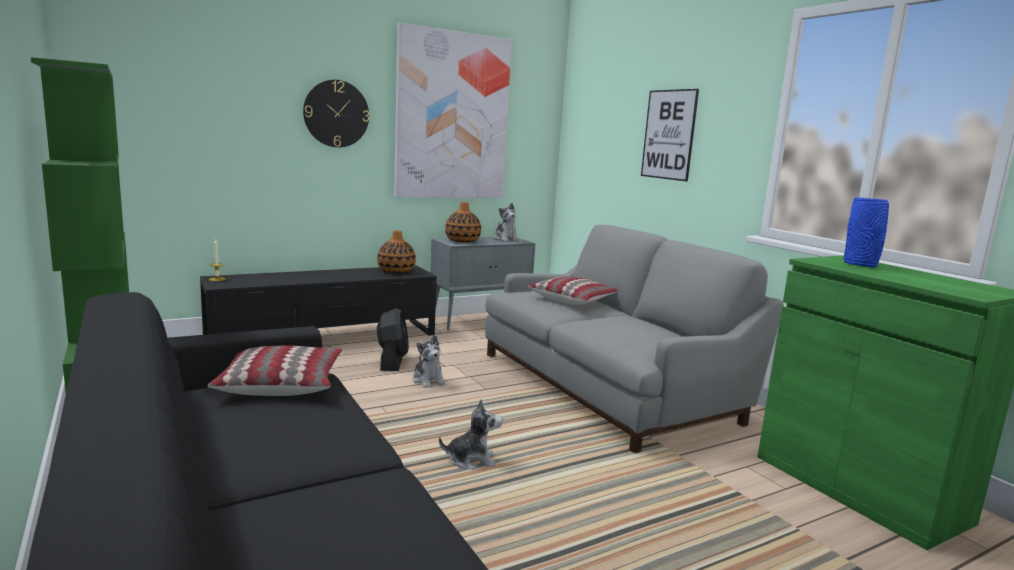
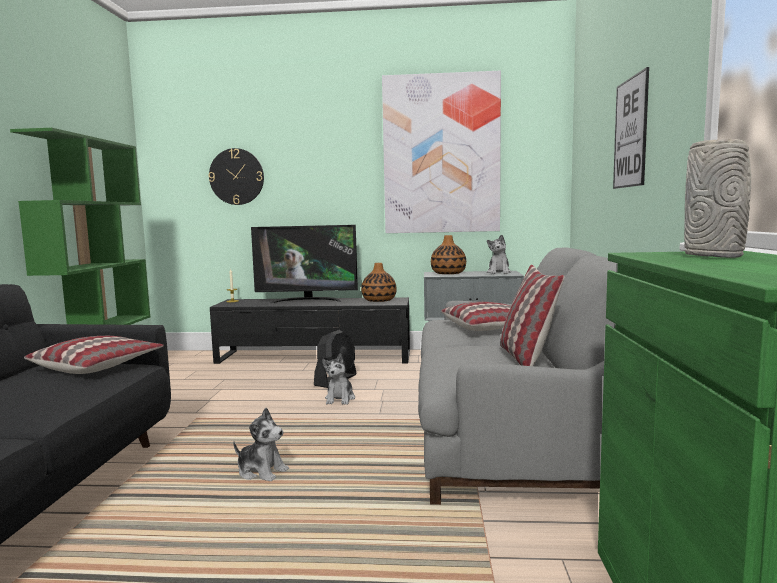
camera: 35 degrees right, 5 degrees down
(314, 274) = (307, 300): none -> television
(336, 114) = (331, 163): wall clock -> wall clock (236, 176)
(655, 327) = (525, 358): none -> pillow
(861, 265) = (715, 256): blue vase -> grey vase

